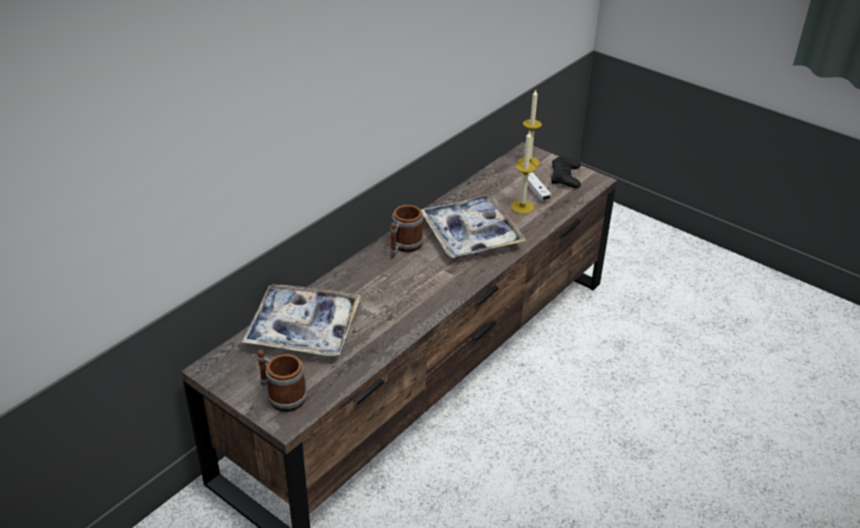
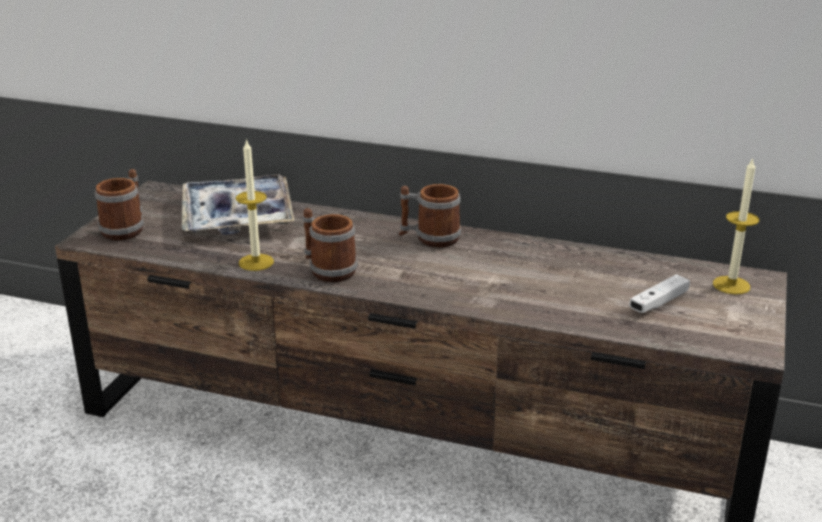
camera: 70 degrees right, 10 degrees down
(423, 302) = (327, 269): none -> mug
(471, 235) = (496, 274): tray -> none
(522, 207) = (603, 299): candle -> candle (256, 262)
(565, 177) = (730, 321): black game controller -> none

